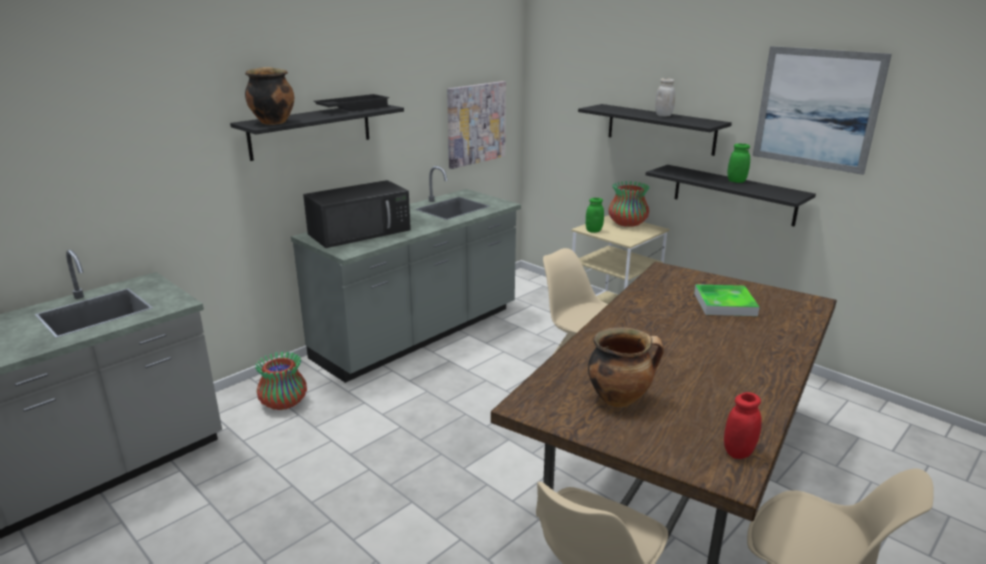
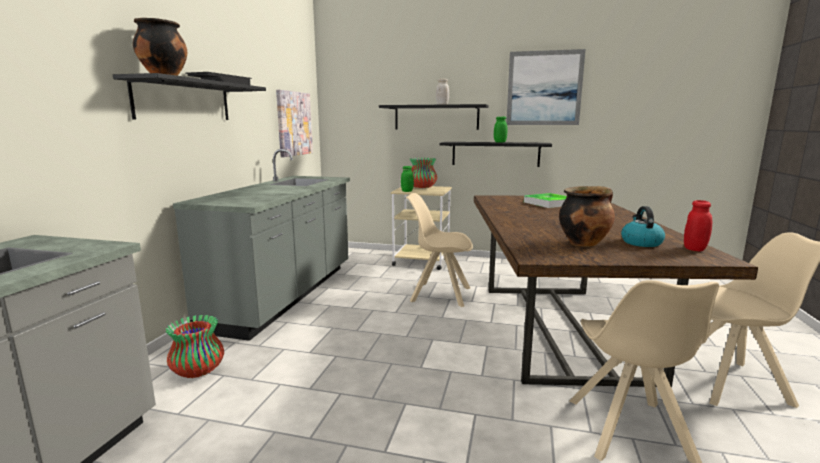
camera: 30 degrees left, 10 degrees down
(360, 231) = (241, 195): black microwave -> none
(692, 419) = (641, 242): none -> kettle

